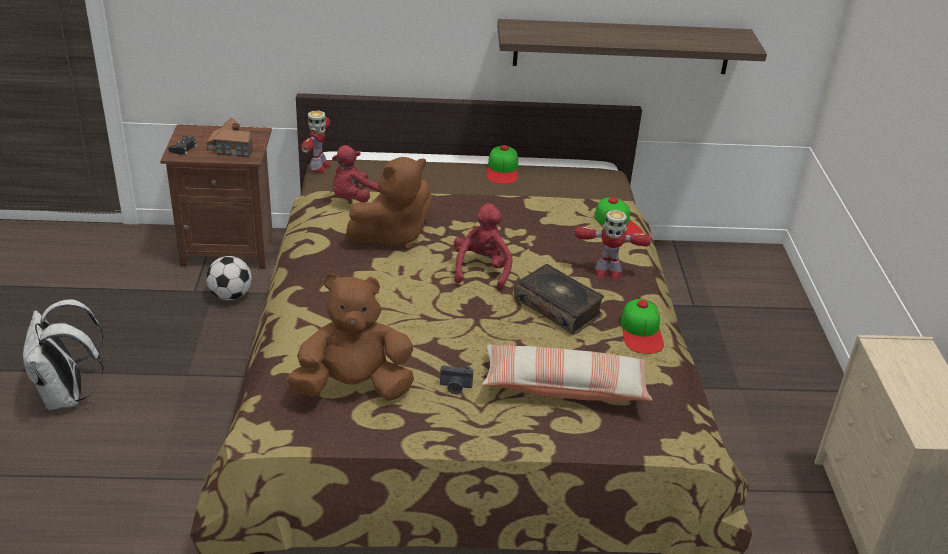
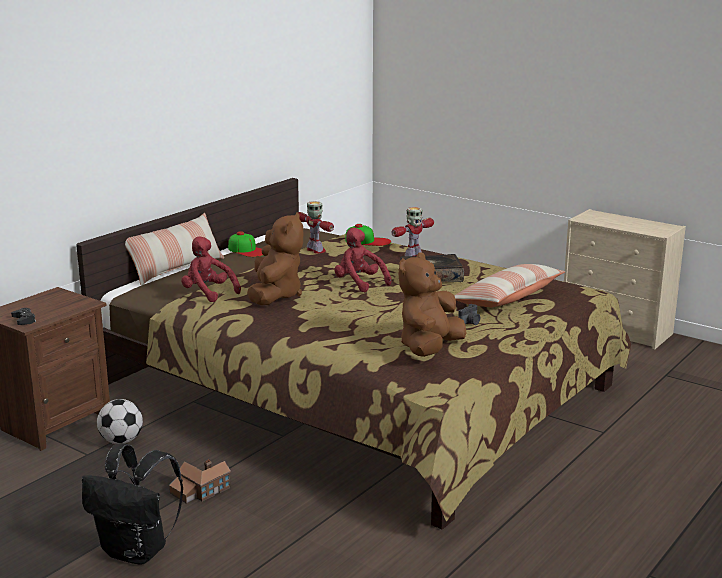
camera: 50 degrees left, 15 degrees down
(67, 396) = (137, 551): white backpack -> black backpack
(231, 148) = (60, 305): toy house -> toy house (200, 491)
(319, 167) = (131, 296): toy robot -> toy robot (316, 251)
(356, 200) = (208, 293): red plush toy -> red plush toy turned 135 degrees clockwise
(409, 157) = (176, 269): none -> pillow
(622, 46) = (274, 134): shelf -> none
(641, 331) = (483, 267): cap -> none

